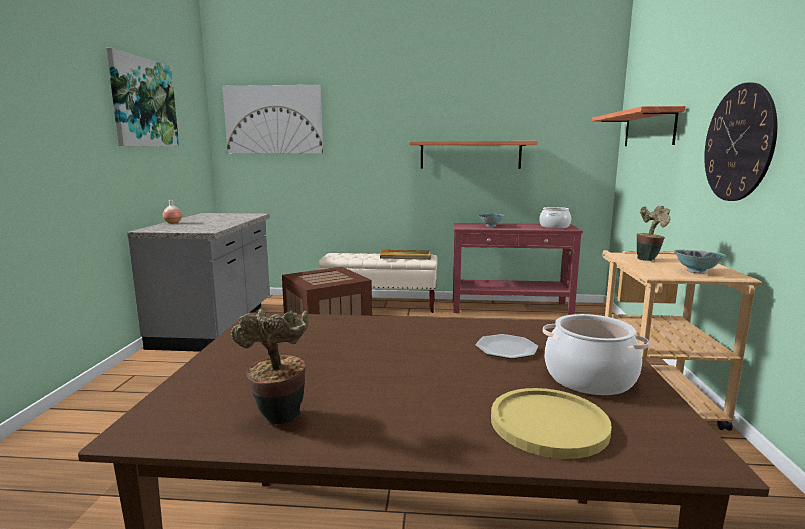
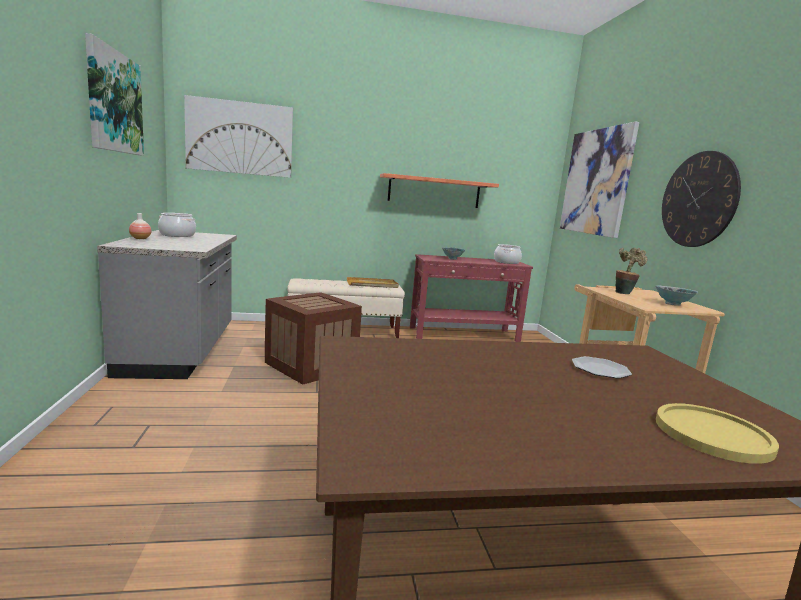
camera: 15 degrees left, 0 degrees up
(278, 419) = (487, 443): potted plant -> none
(589, 378) = (693, 394): cooking pot -> cooking pot (177, 235)
(649, 129) = (596, 182): shelf -> picture

